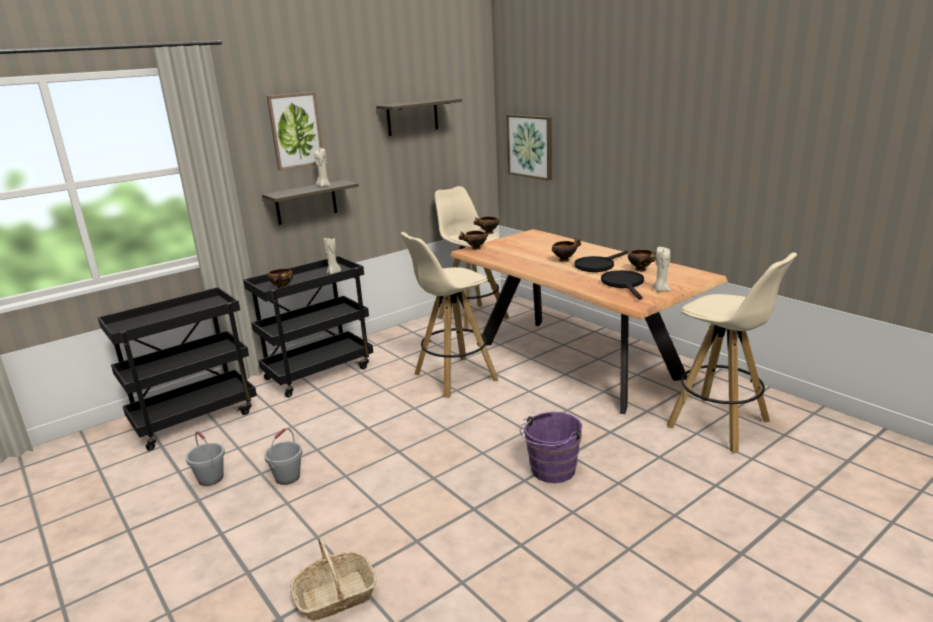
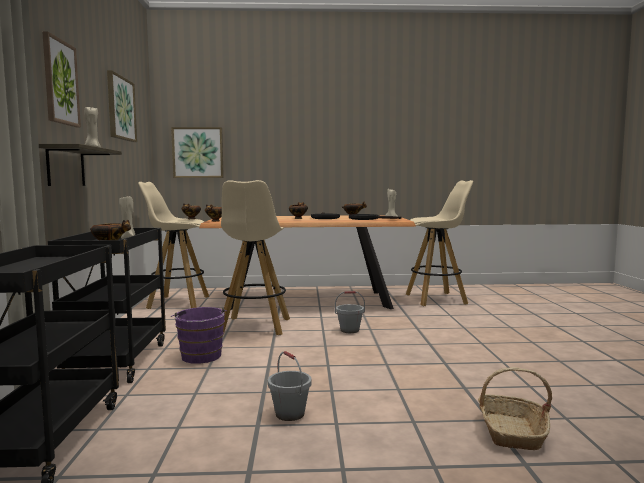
camera: 55 degrees left, 15 degrees down
(211, 478) = (215, 455): grey bucket -> grey bucket (350, 330)
(412, 117) = (120, 108): shelf -> picture
(551, 471) = (429, 336): purple bucket -> purple bucket (201, 357)

